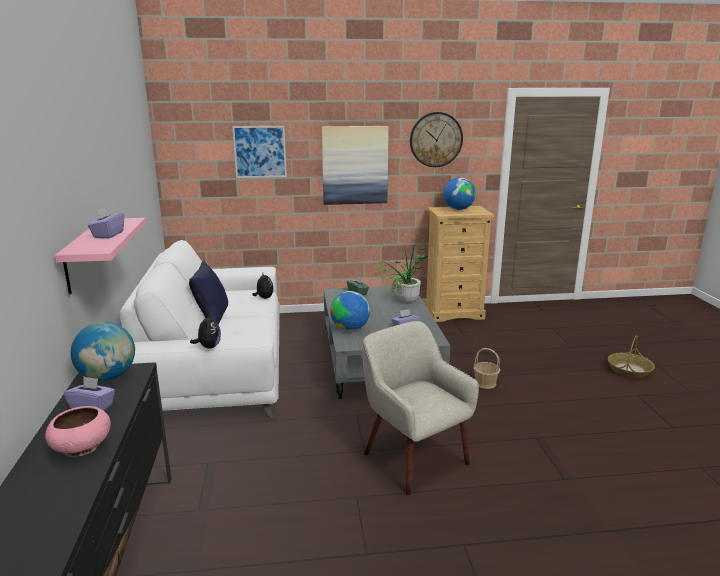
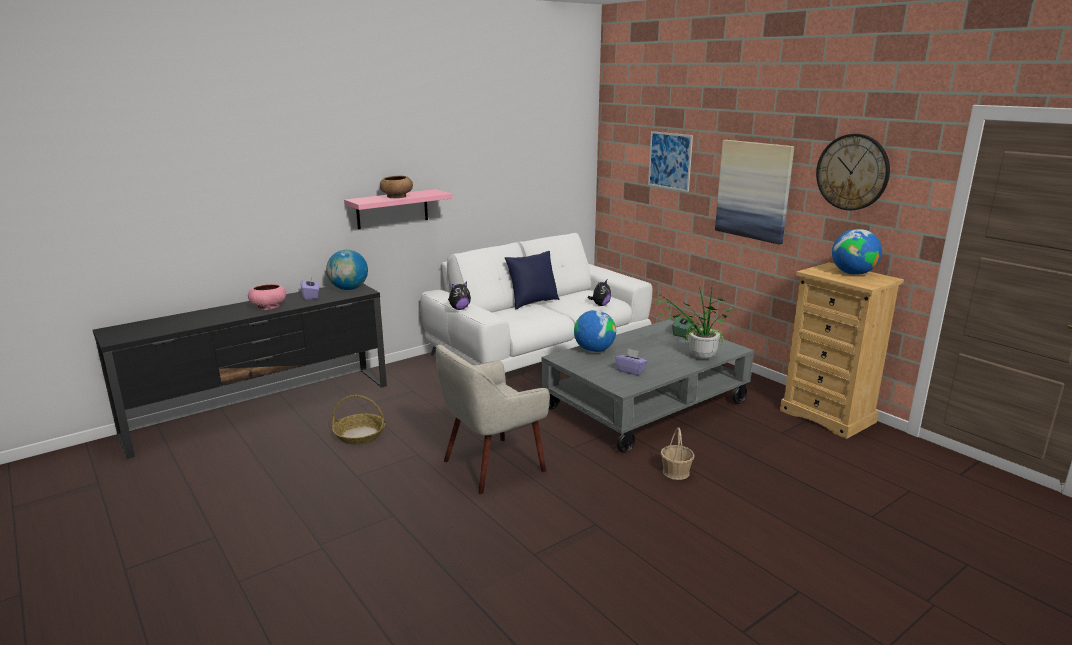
camera: 60 degrees right, 0 degrees up
(108, 235) = (397, 197): purple tissue box -> brown bowl
(414, 458) = (492, 465): beige armchair -> beige armchair turned 150 degrees counterclockwise
(629, 370) = (873, 576): basket -> basket (360, 435)

